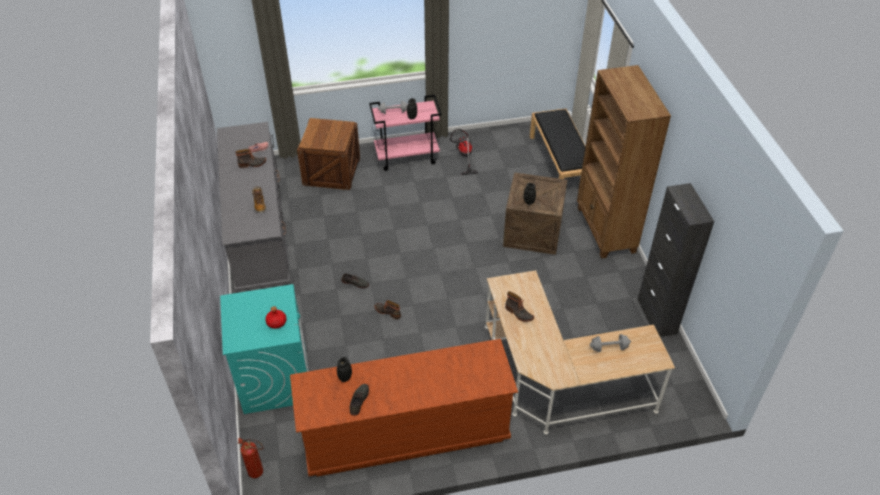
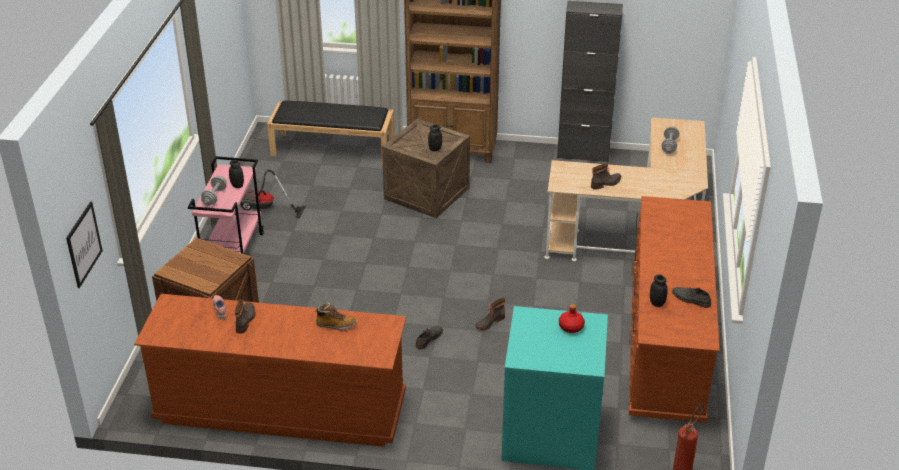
camera: 70 degrees left, 10 degrees down
(230, 59) = (84, 244): none -> picture
(259, 231) = (281, 409): grey dresser -> brown dresser

